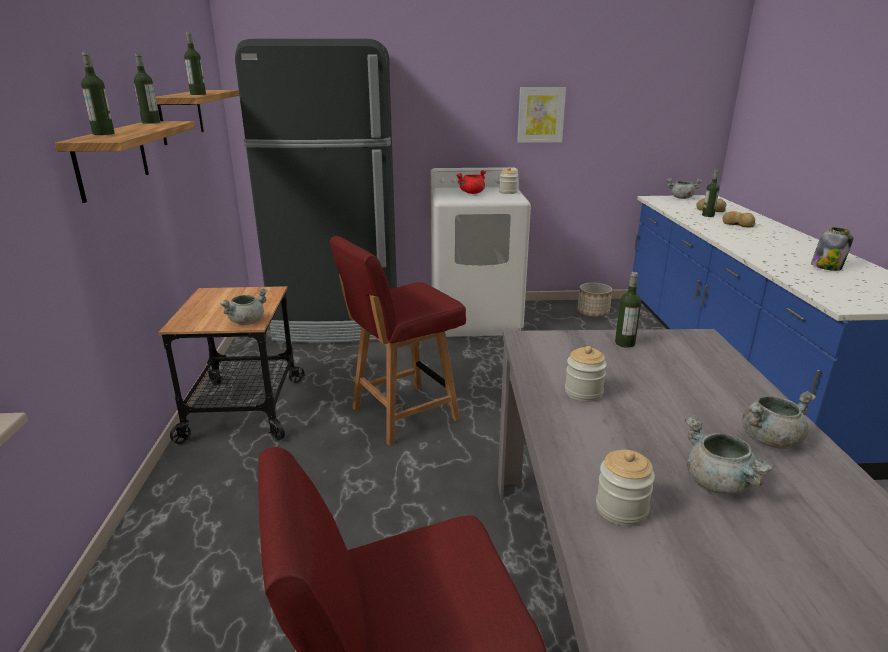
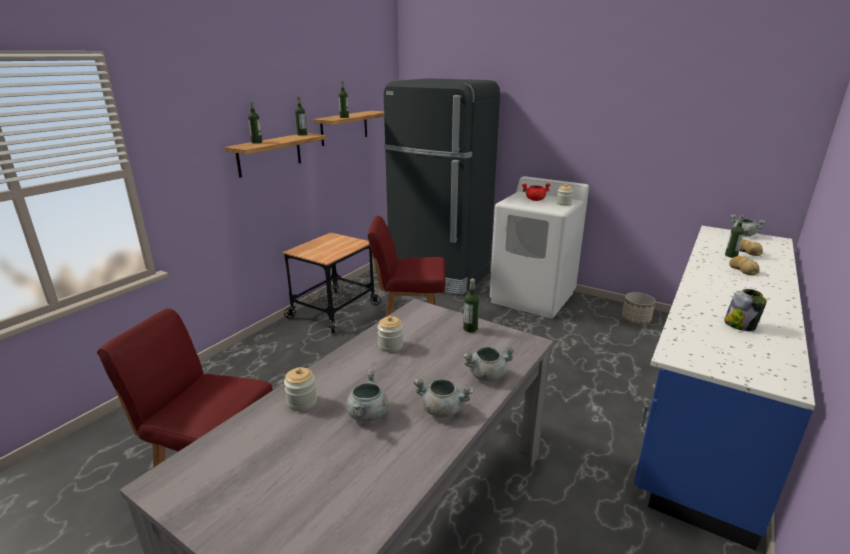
camera: 35 degrees right, 0 degrees up
(247, 321) = (325, 257): grey cooking pot -> grey cooking pot (487, 375)
(540, 115) = (616, 143): picture -> none

